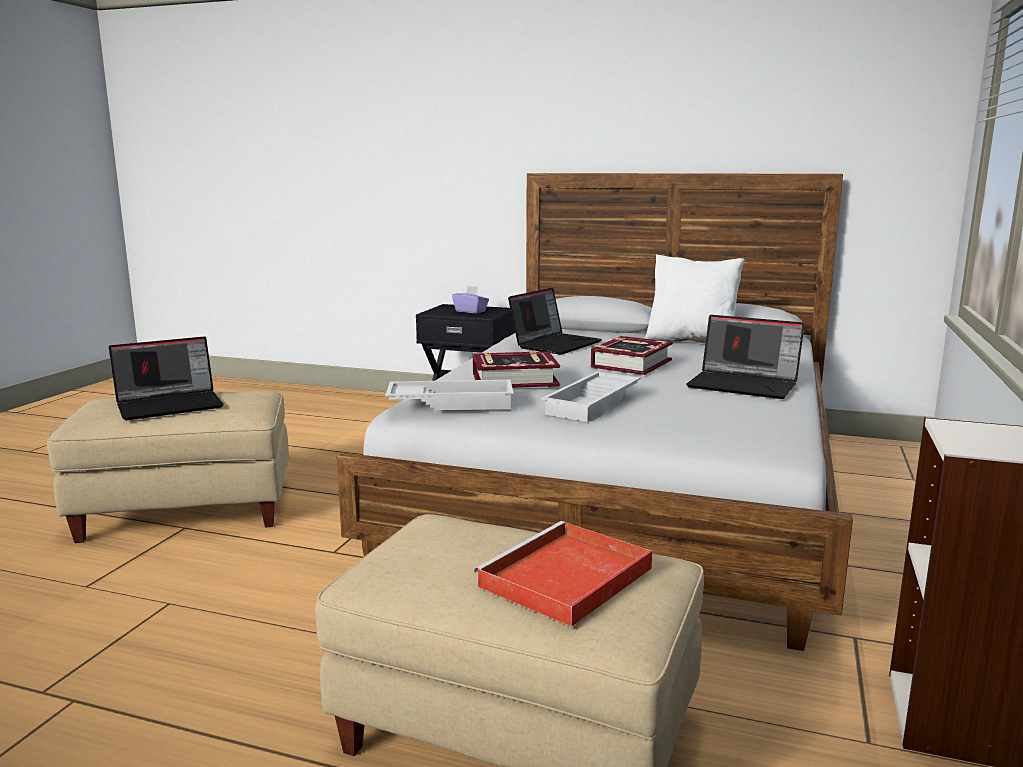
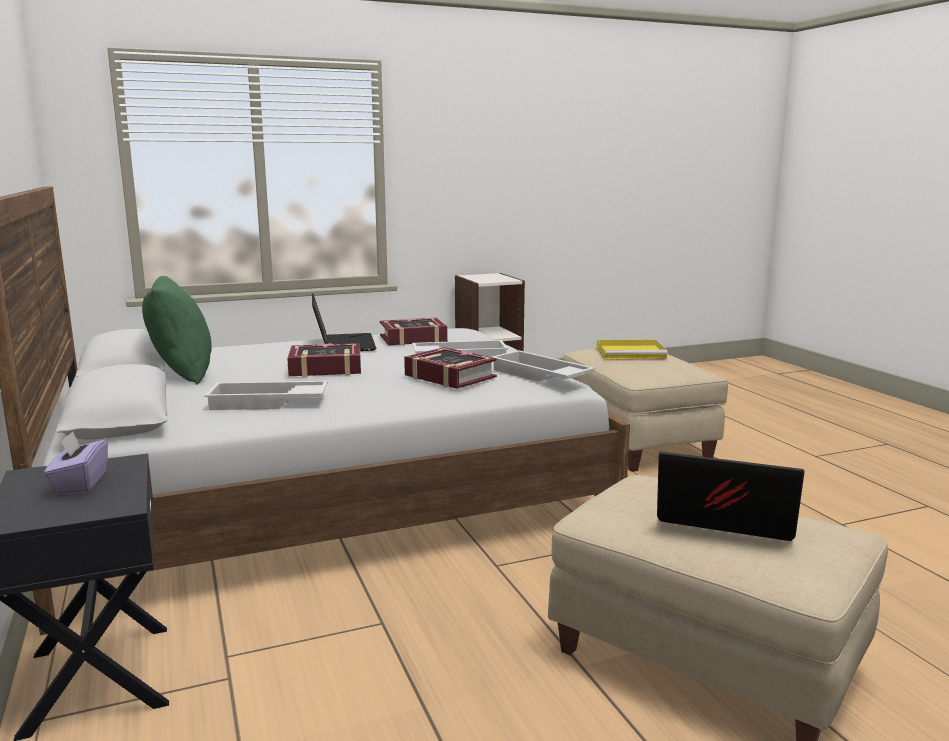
camera: 130 degrees left, 0 degrees up
(555, 344) = (267, 403): laptop -> white tray
(564, 579) = (632, 353): red tray -> yellow tray
(691, 341) = (182, 373): white pillow -> green pillow
(733, 410) = (413, 339): none -> book

